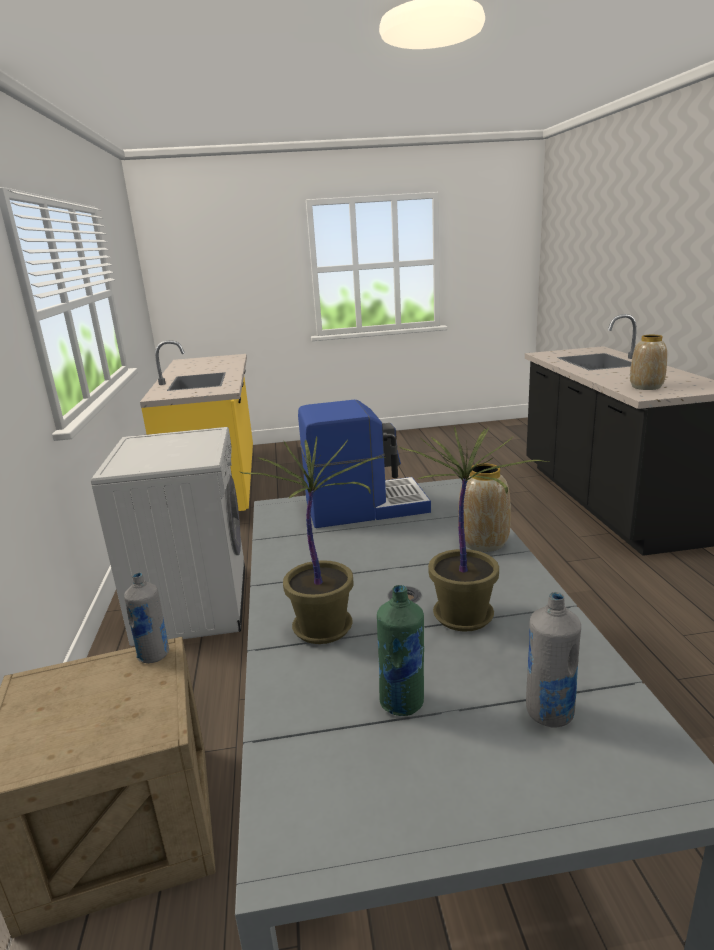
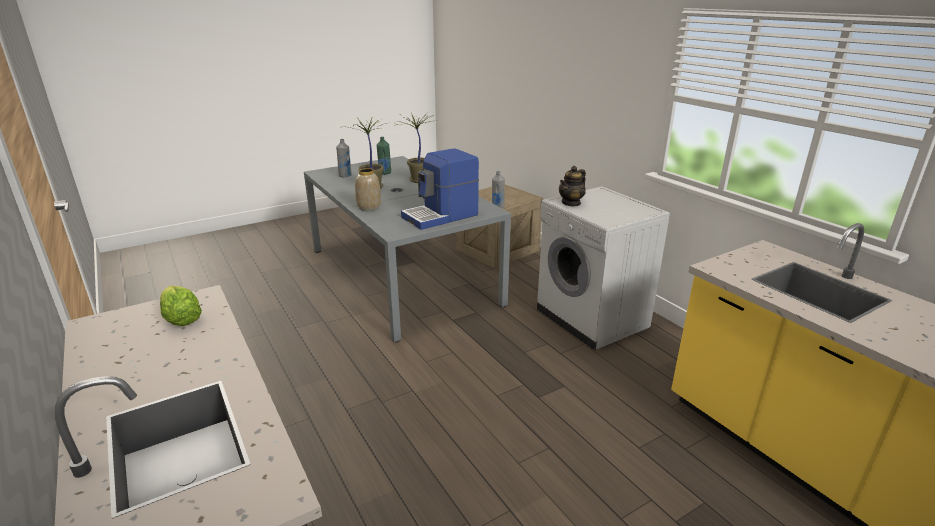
camera: 155 degrees right, 5 degrees up
(194, 457) = (571, 203): none -> teapot
(646, 387) = (181, 319): vase -> lettuce

